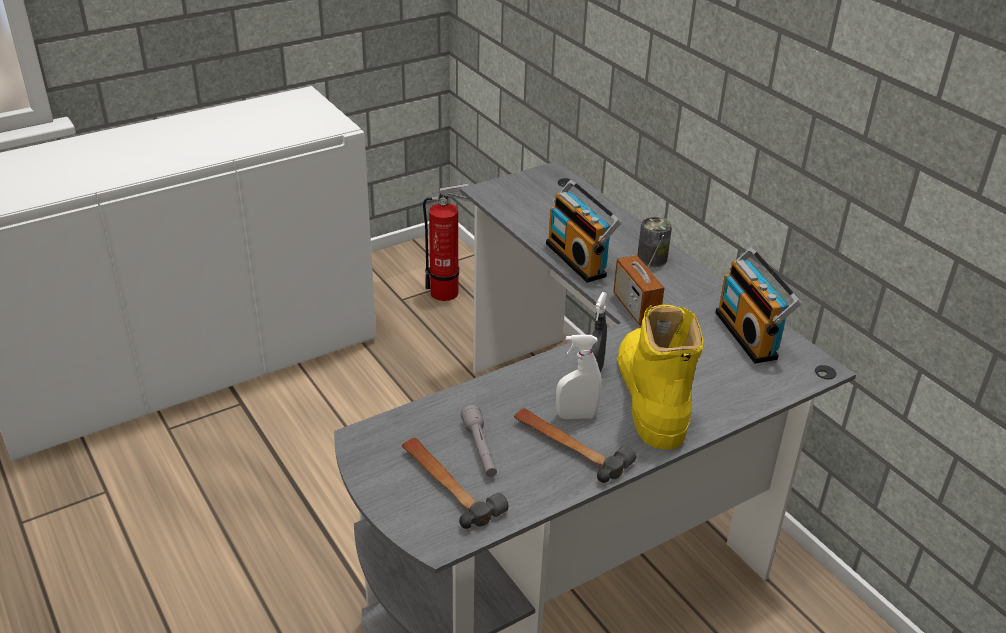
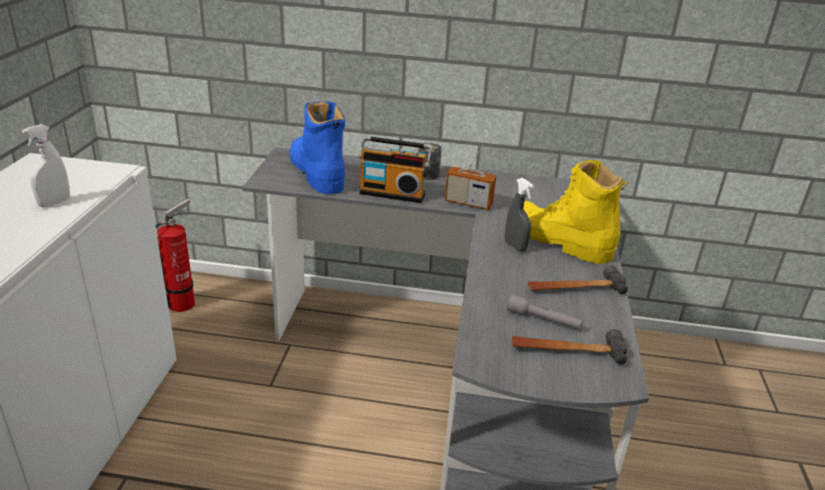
camera: 50 degrees left, 5 degrees down
(544, 204) = (317, 173): none -> blue boot
(576, 416) = (548, 271): white spray bottle -> white spray bottle (54, 202)
(750, 335) = (538, 188): radio -> none

